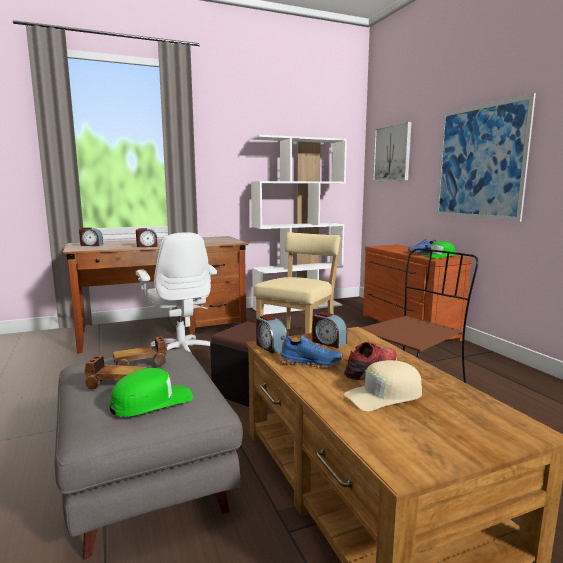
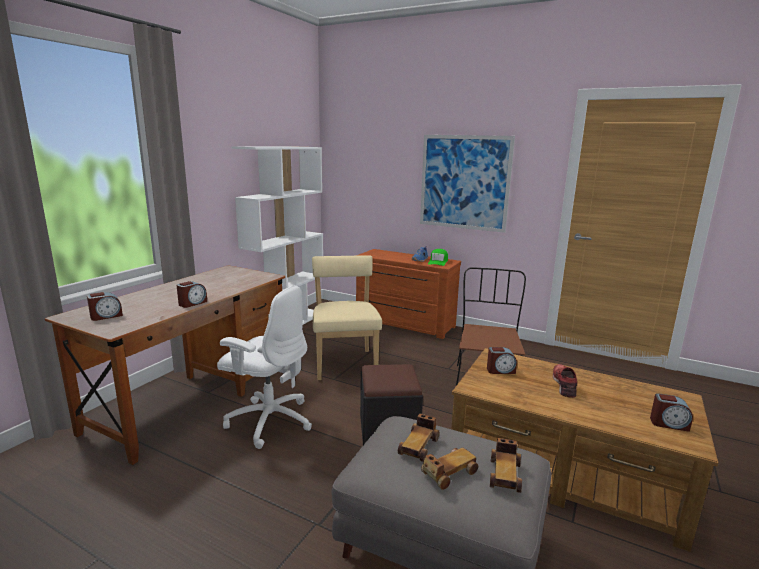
camera: 40 degrees left, 5 degrees up
(152, 401) = (505, 474): green cap -> toy car
(270, 347) = (478, 389): alarm clock -> alarm clock (668, 424)
(310, 363) = (528, 394): blue shoe -> none
(384, 395) = (606, 403): beige cap -> none
(392, 153) = (361, 162): picture -> none

